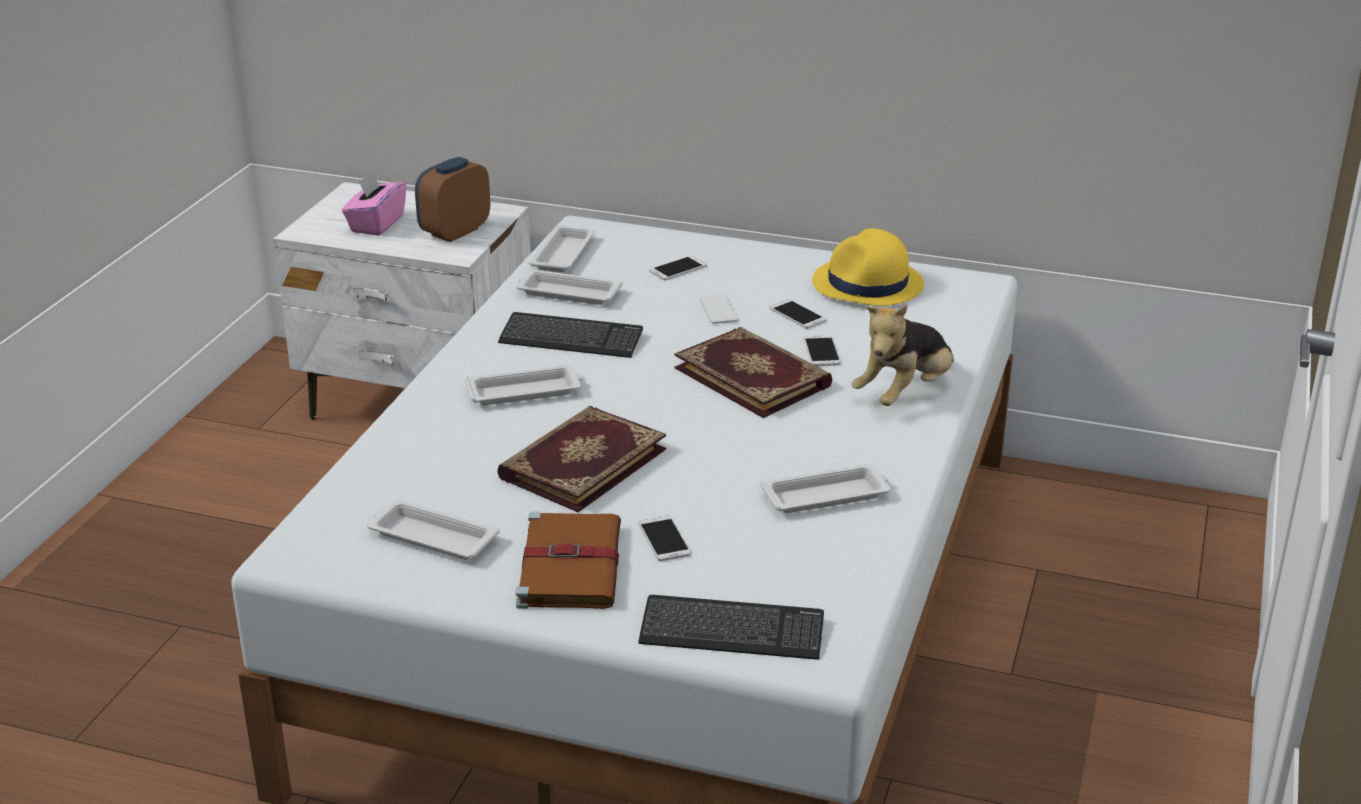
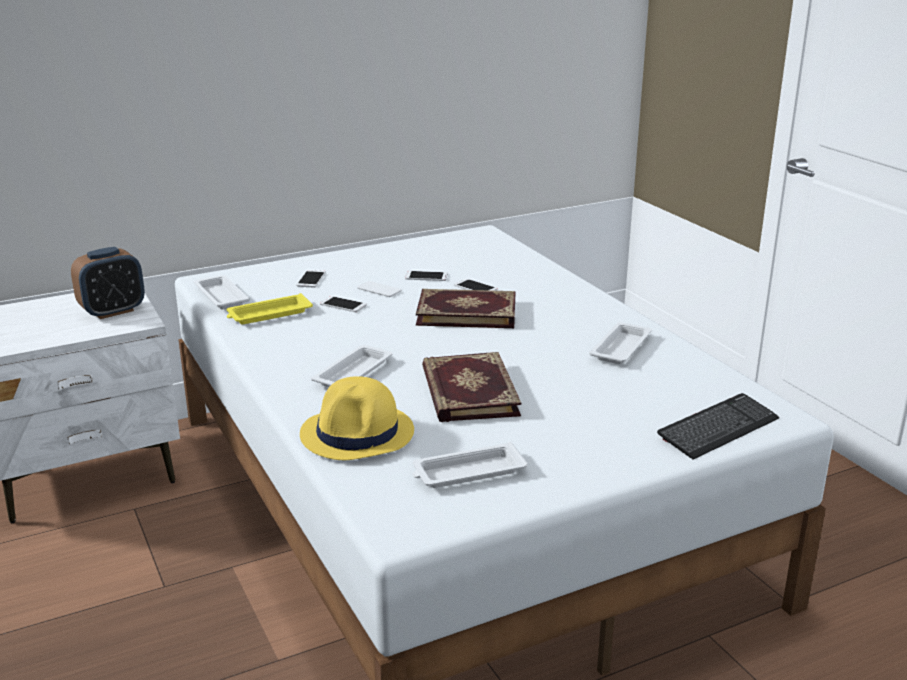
camera: 45 degrees left, 5 degrees down
(376, 224) = (38, 327): pink tissue box -> none
(455, 232) = (113, 311): alarm clock -> alarm clock turned 120 degrees counterclockwise
(567, 293) = (268, 314): white tray -> yellow tray
(570, 564) = (574, 443): brown book -> none
(571, 338) = (322, 335): keyboard -> none
(664, 539) = (593, 405): phone -> phone (343, 305)
(868, 285) = (432, 251): yellow hat -> yellow hat (358, 434)
(905, 393) = (555, 289): plush toy -> none

